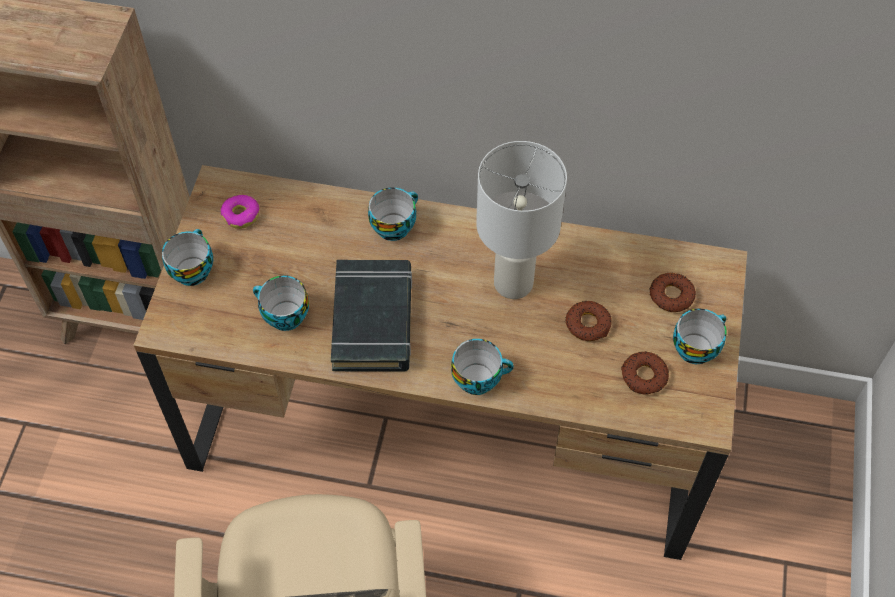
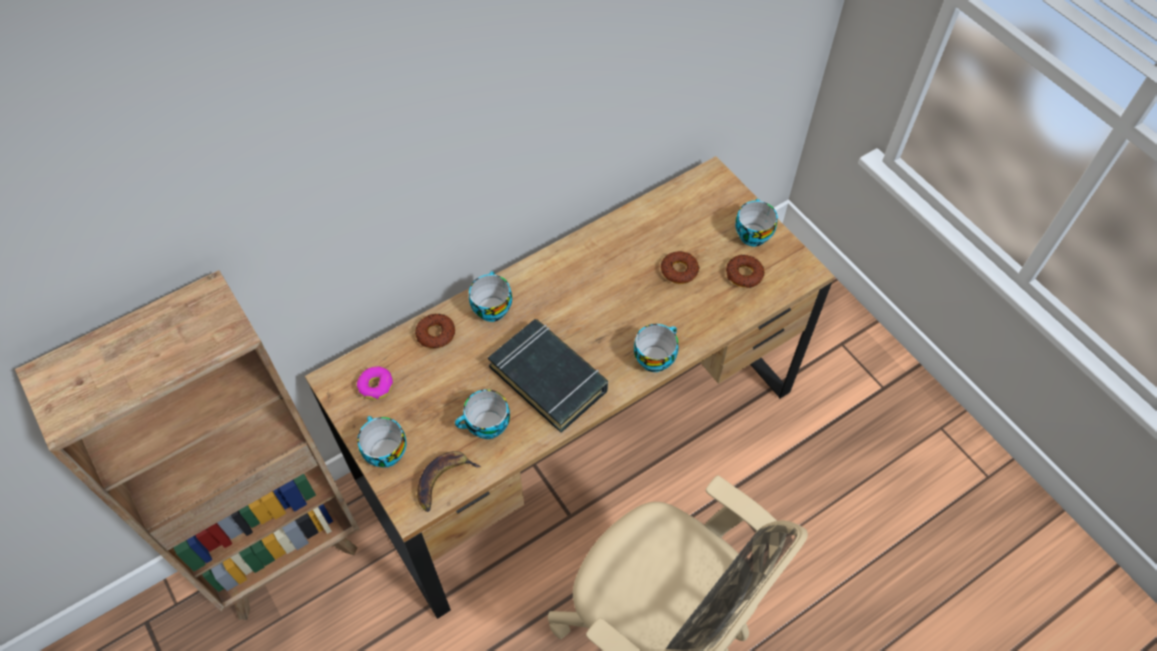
camera: 45 degrees left, 0 degrees up
(207, 328) = (443, 480): none -> banana
(513, 282) = (606, 281): white table lamp -> none
(671, 295) = (705, 215): donut -> donut (435, 334)

